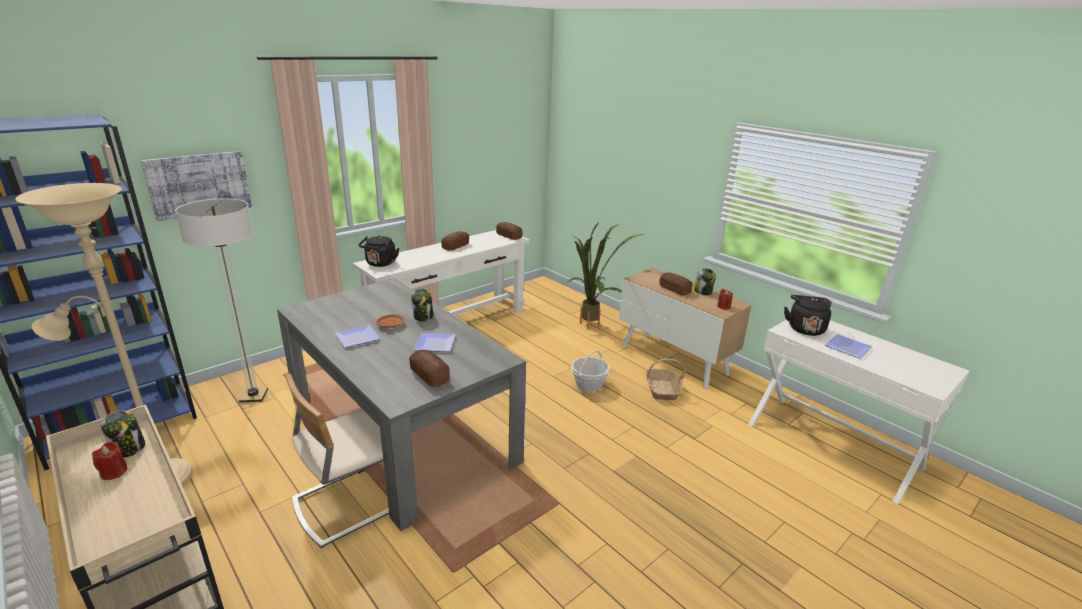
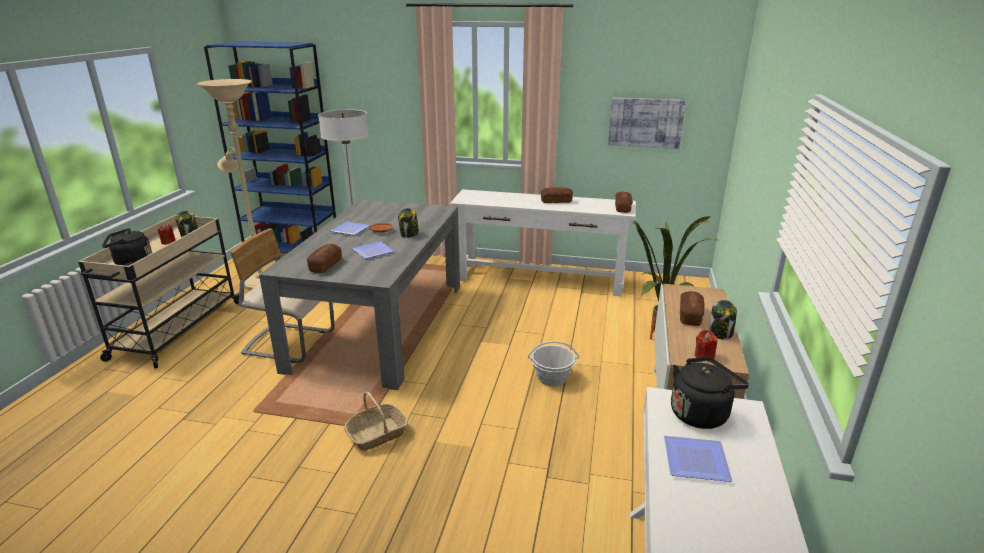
camera: 55 degrees right, 0 degrees up
(199, 184) = (366, 100): picture -> picture (645, 122)
(380, 264) = (475, 195): black kettle -> black kettle (131, 263)
(662, 390) = (609, 424): basket -> basket (377, 434)

